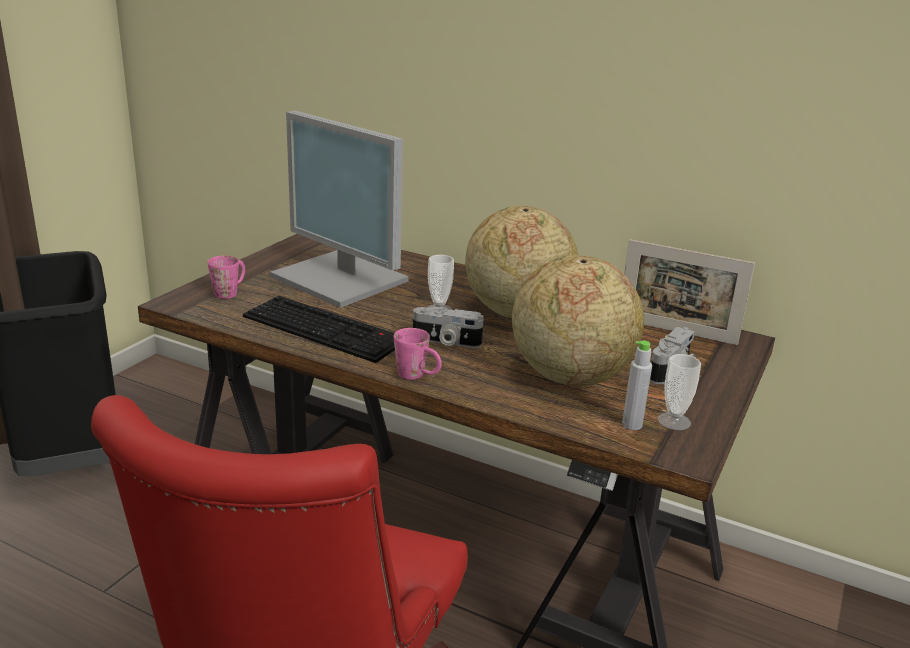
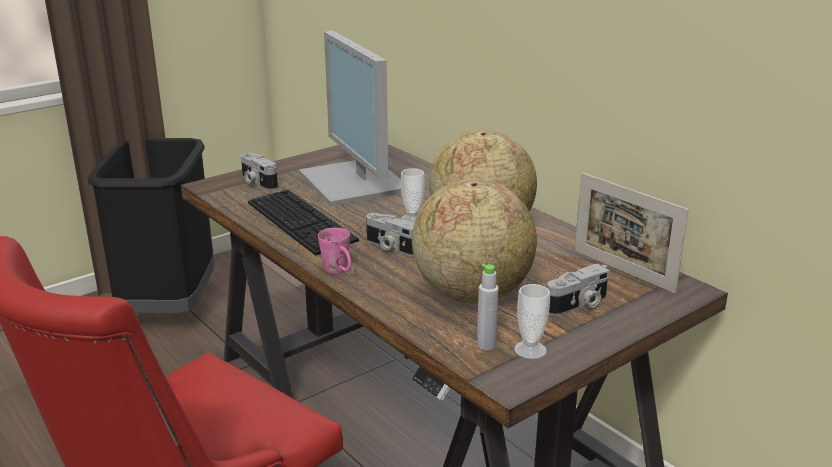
camera: 25 degrees right, 0 degrees up
(230, 292) = (257, 182): pink mug -> camera

